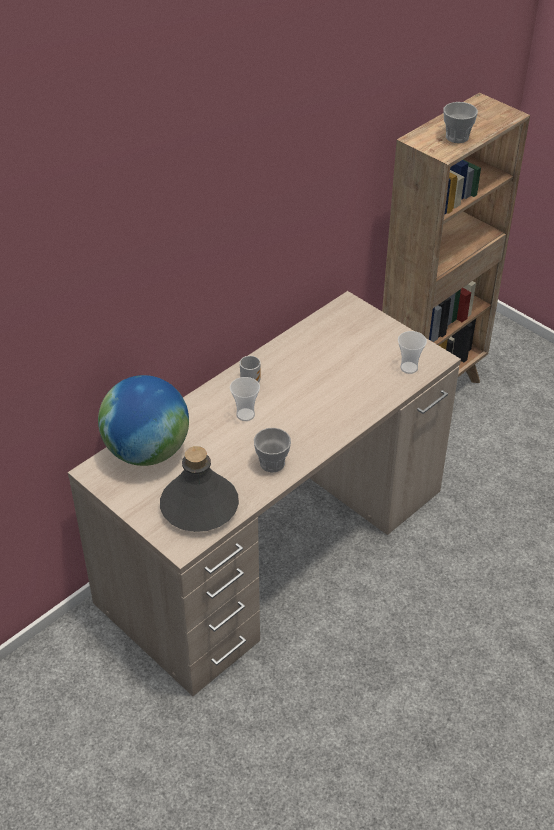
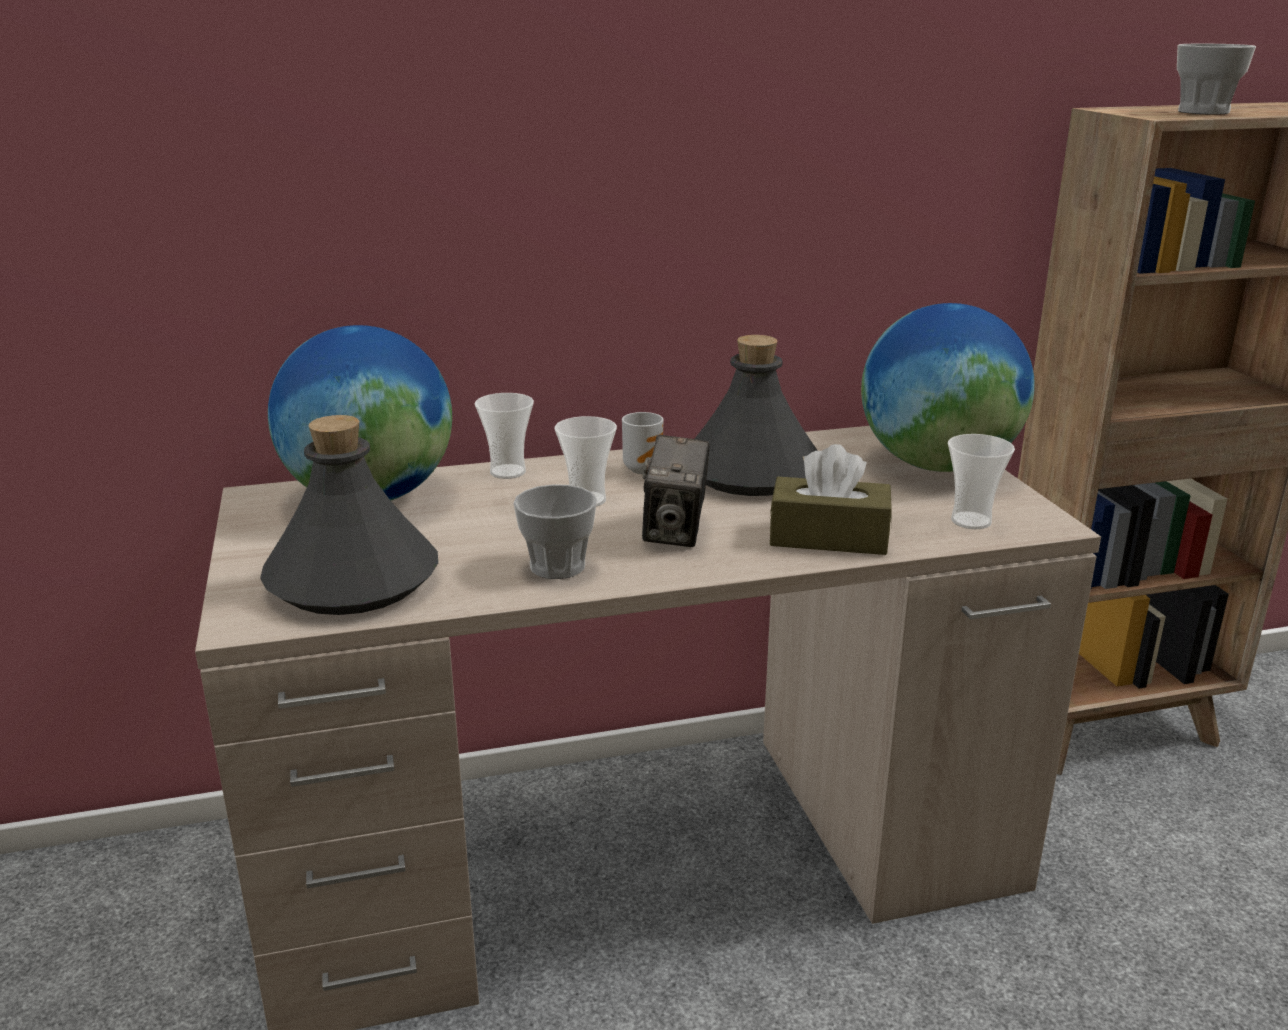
camera: 30 degrees right, 20 degrees down
(191, 408) = (508, 472): none -> cup
(300, 367) = (752, 474): none -> grey bottle
(300, 422) = (675, 532): none -> camera
(362, 401) = (828, 537): none -> brown tissue box
(373, 330) = (937, 466): none -> globe

